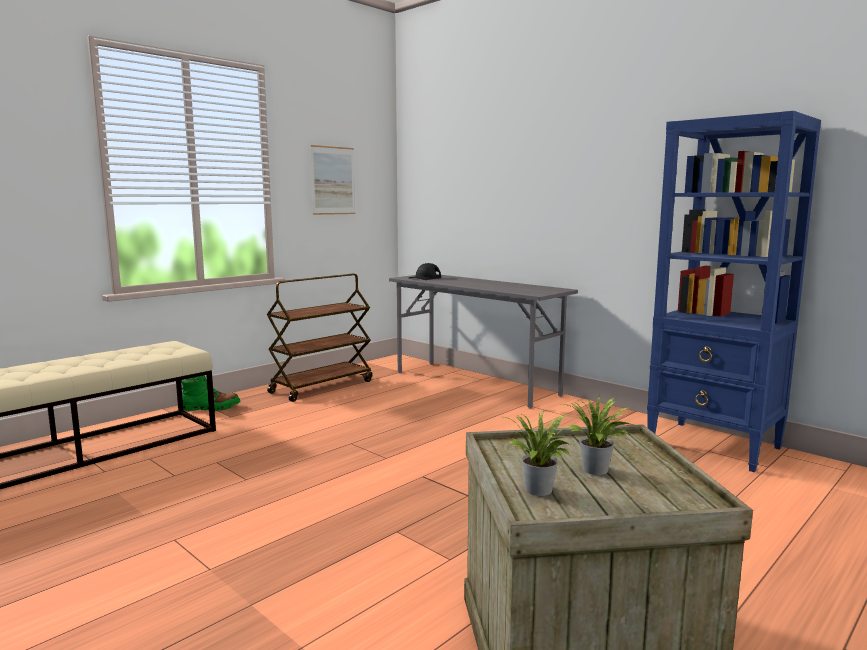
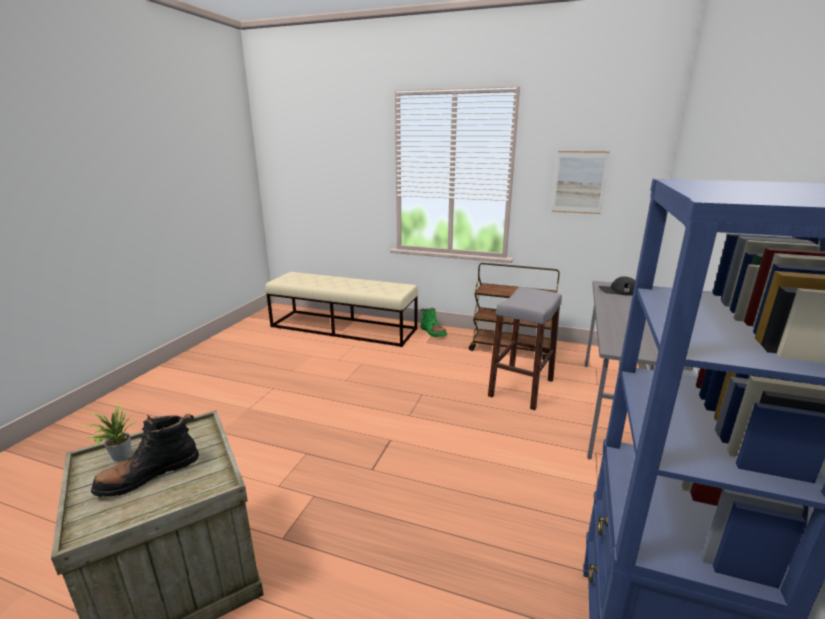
camera: 65 degrees right, 10 degrees up
(401, 401) = (521, 388): none -> grey stool
(596, 471) = (150, 475): potted plant -> black boot

